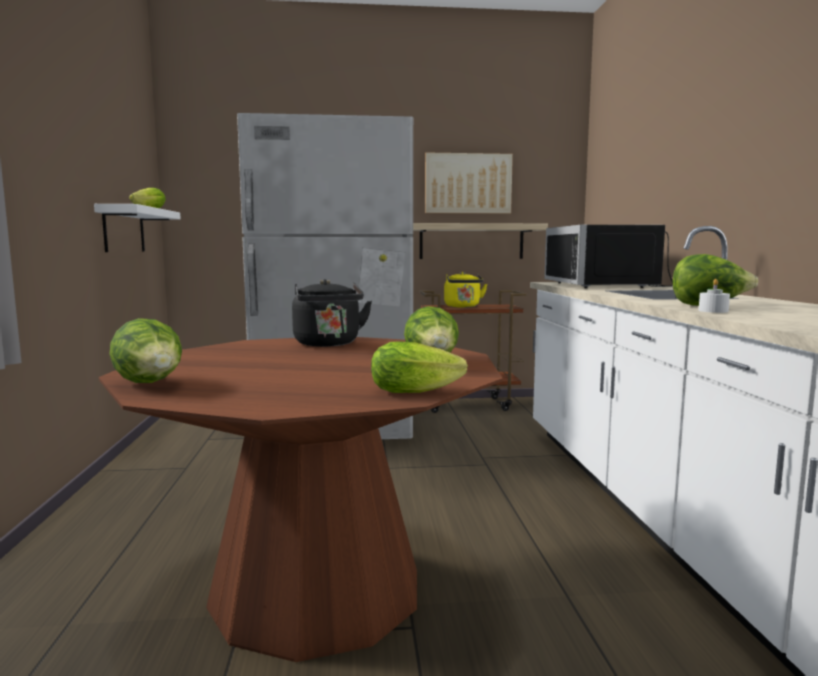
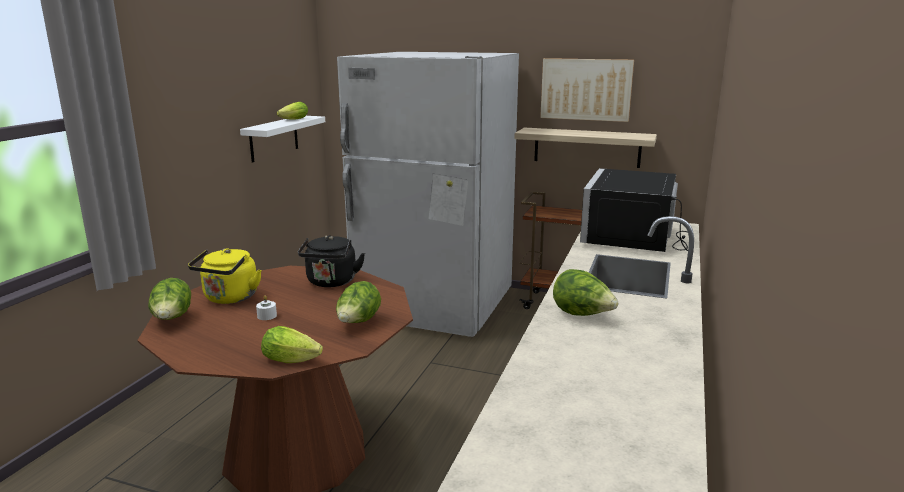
camera: 25 degrees right, 10 degrees up
(463, 307) = (563, 214): yellow kettle -> yellow kettle (229, 298)
(713, 311) = (554, 328): white candle -> white candle (267, 316)

